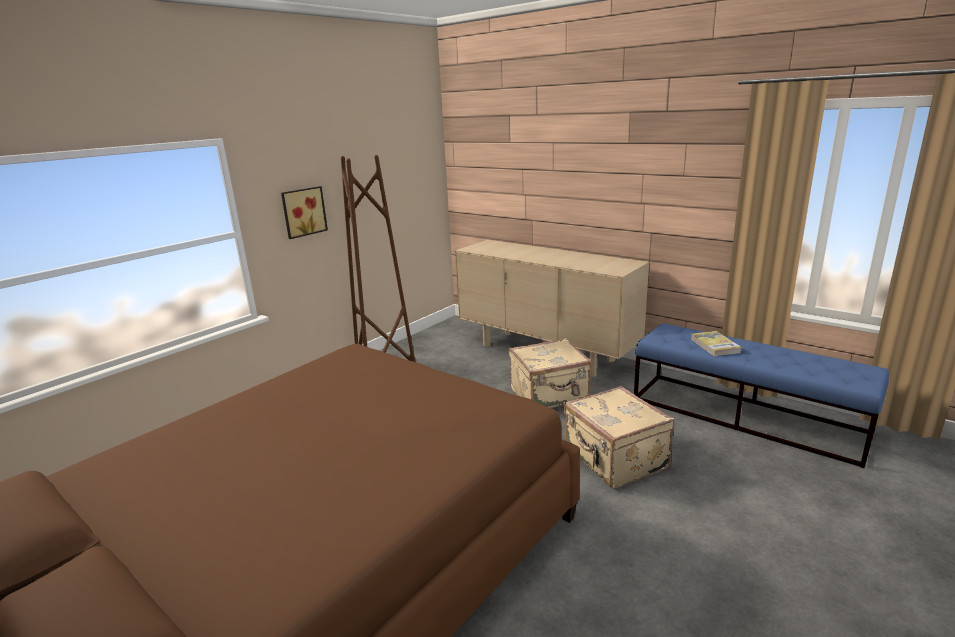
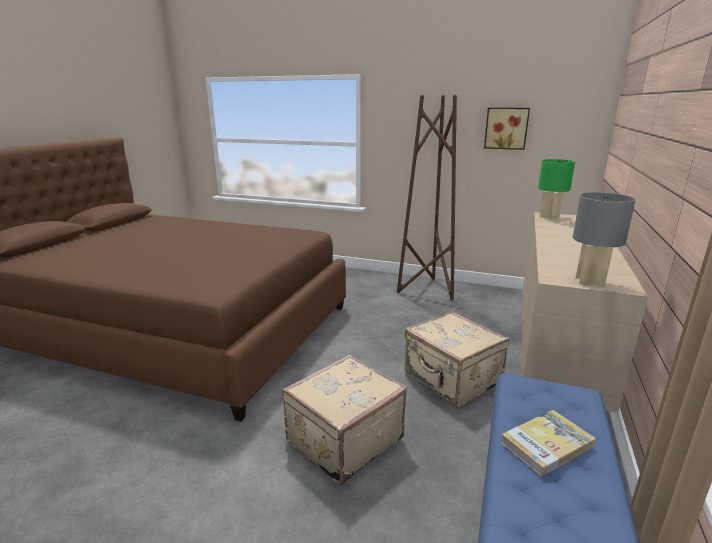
camera: 70 degrees right, 0 degrees up
(303, 212) = (412, 139): picture -> picture (506, 128)
(474, 249) = (549, 216): none -> green table lamp
(623, 267) = (589, 281): none -> grey table lamp

